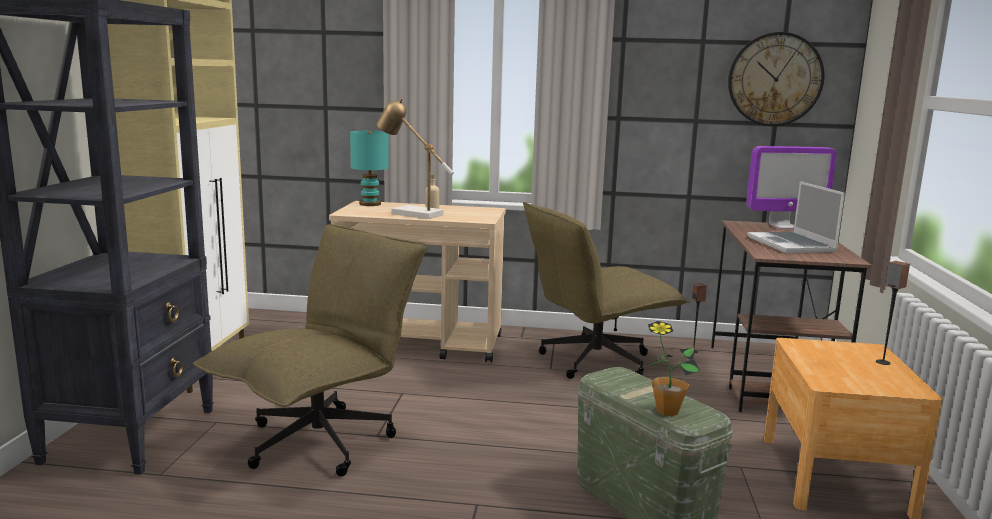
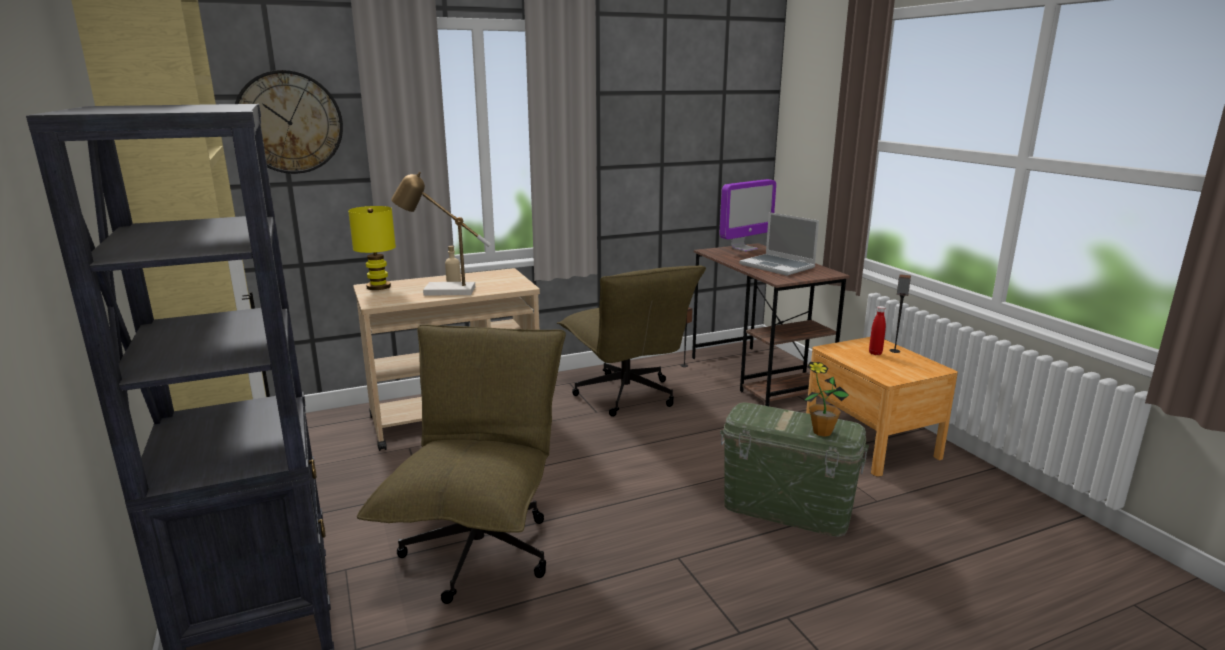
camera: 30 degrees left, 5 degrees up
(370, 204) = (379, 287): turquoise table lamp -> yellow table lamp
(597, 361) = (625, 394): beige office chair -> beige office chair turned 60 degrees counterclockwise
(775, 79) = (720, 123): wall clock -> wall clock (289, 122)
(851, 359) = (875, 353): none -> red bottle

